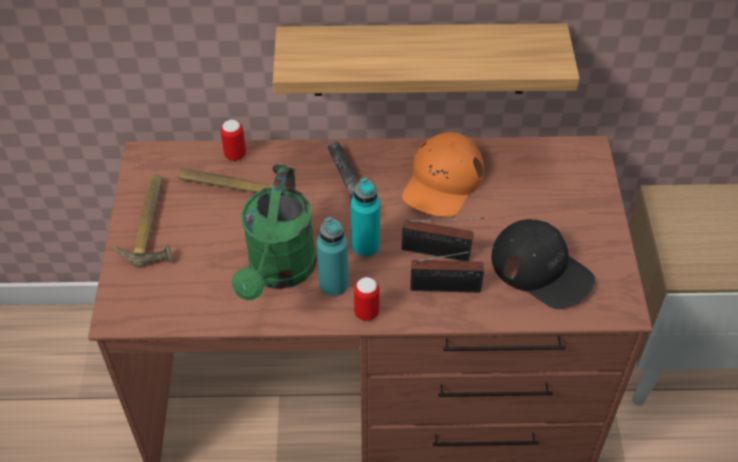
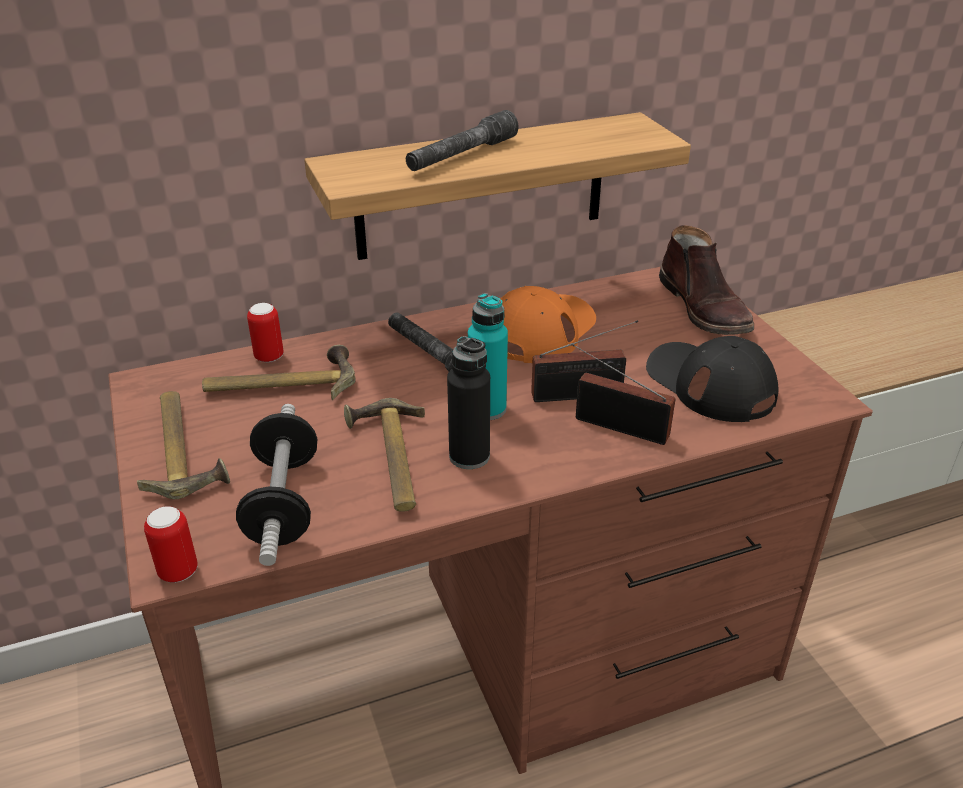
camera: 20 degrees left, 15 degrees down
(199, 287) = (283, 502): none -> dumbbell
(279, 272) = (388, 460): green watering can -> hammer
(334, 285) = (469, 456): turquoise bottle -> black bottle
(366, 313) = (529, 475): can -> can (178, 572)
(390, 51) = (461, 156): none -> grey flashlight
(442, 181) = (542, 330): orange cap -> orange cap turned 150 degrees counterclockwise
(449, 288) = (616, 425): radio -> radio turned 135 degrees counterclockwise
(541, 269) = (710, 383): black cap -> black cap turned 150 degrees counterclockwise
(585, 192) = (705, 308): none -> brown boot

